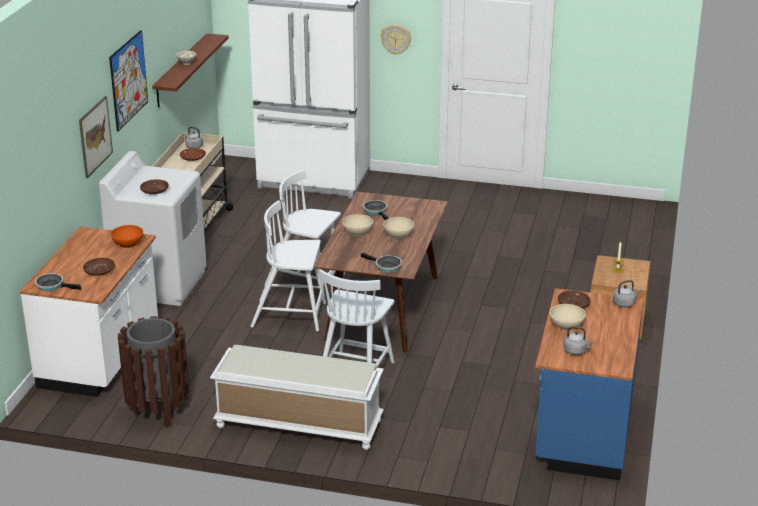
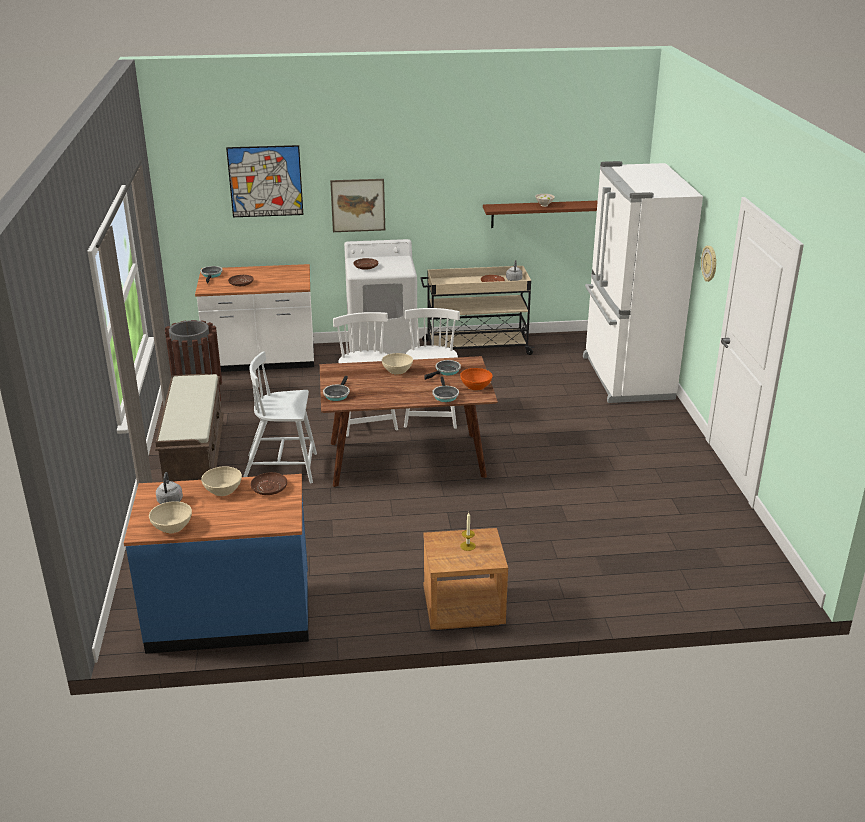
camera: 70 degrees right, 0 degrees up
(128, 80) = (434, 182): picture -> picture (265, 181)
(128, 243) = (290, 283): orange bowl -> orange bowl (476, 386)
(297, 424) = (194, 457): white bench -> brown bench
(398, 235) = (404, 389): beige bowl -> beige bowl (171, 526)
(422, 220) = (445, 395): none -> frying pan
(625, 303) = (283, 520): grey kettle -> none

